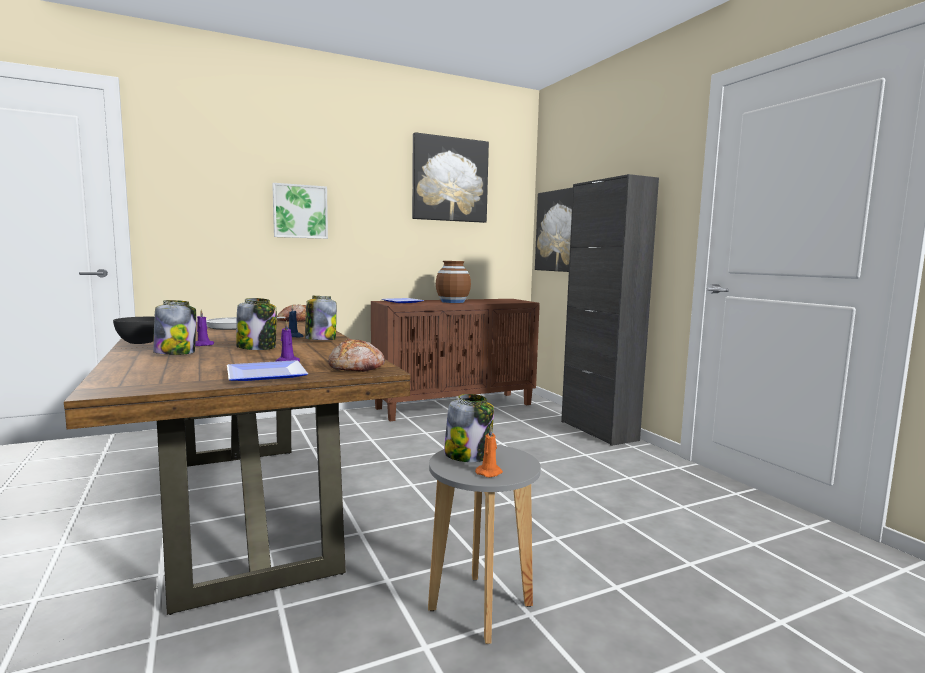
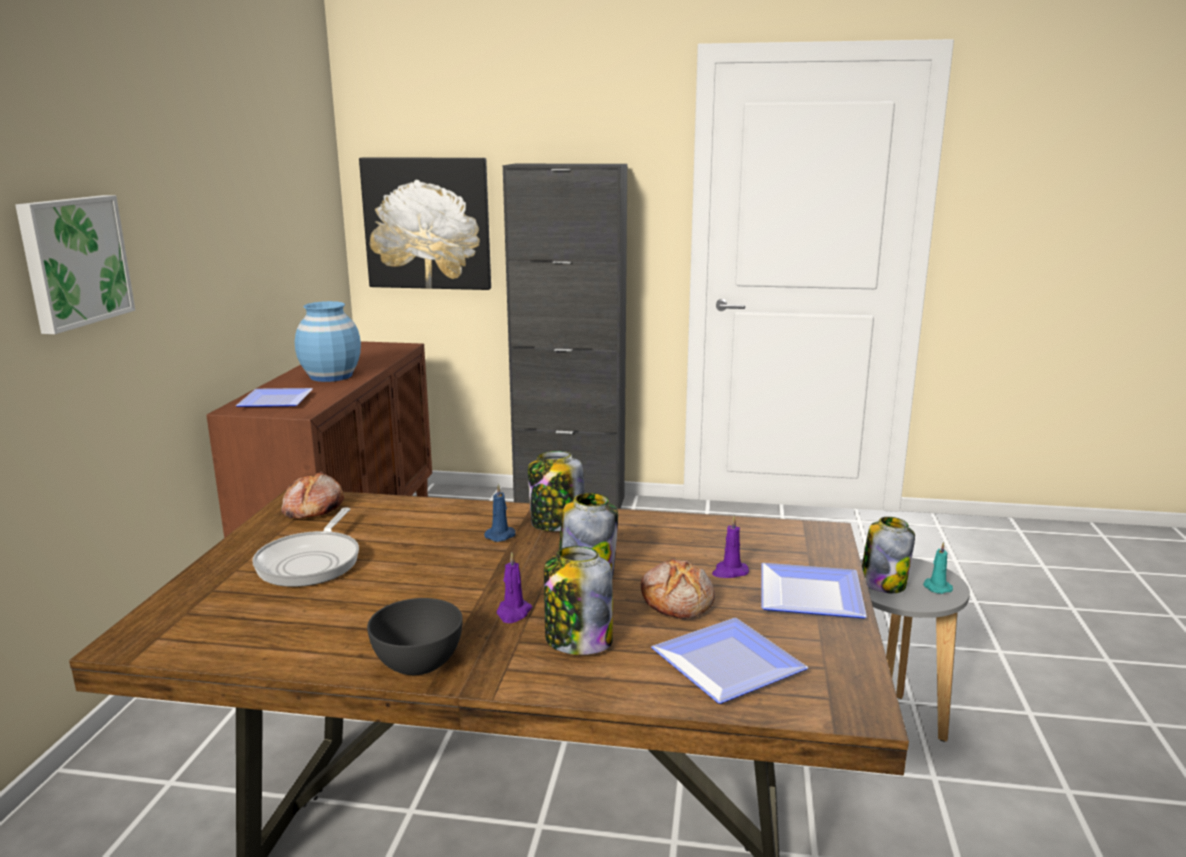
camera: 55 degrees left, 10 degrees up
(152, 370) = (727, 668): none -> plate
(357, 367) = (798, 540): bread -> bread (678, 601)
(449, 180) = (256, 147): picture -> none
(453, 302) = (331, 376): brown vase -> blue vase
(490, 472) = (936, 587): orange candle -> turquoise candle

